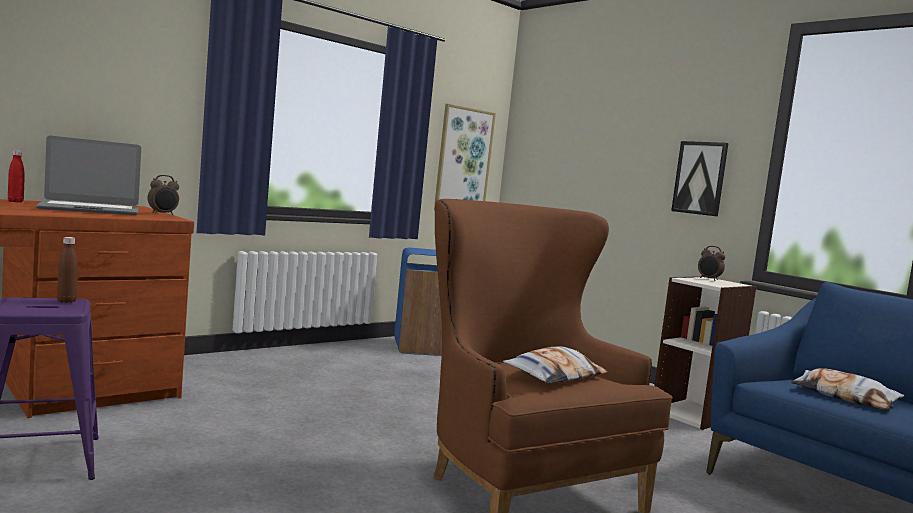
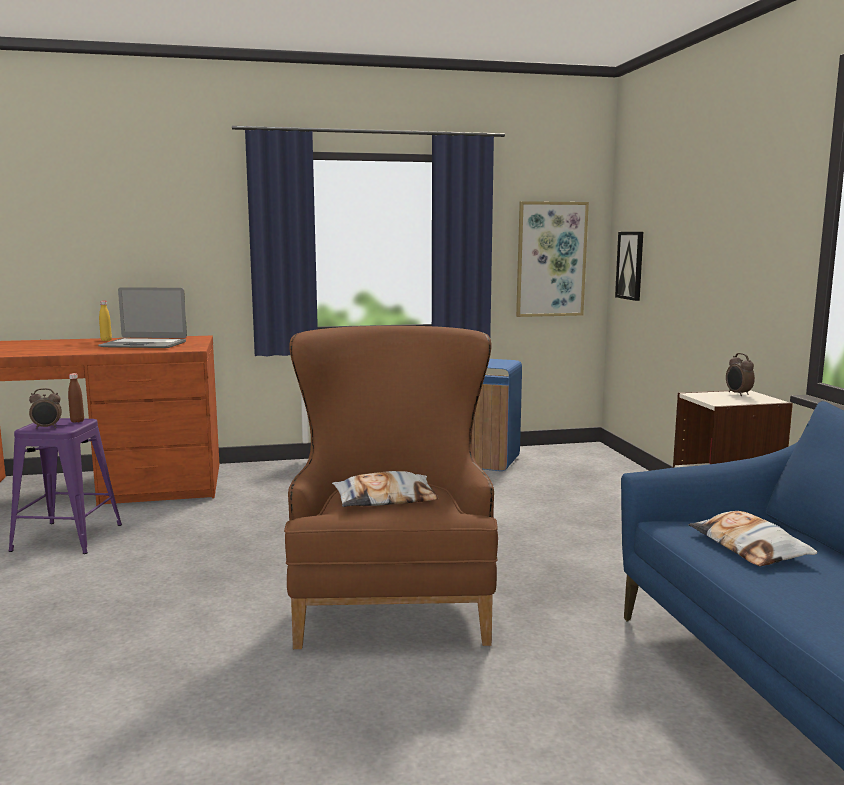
camera: 30 degrees right, 5 degrees up
(15, 201) = (106, 340): red bottle -> yellow bottle
(163, 214) = (199, 344): alarm clock -> alarm clock (47, 427)
(700, 178) = (760, 265): picture -> picture (630, 265)

